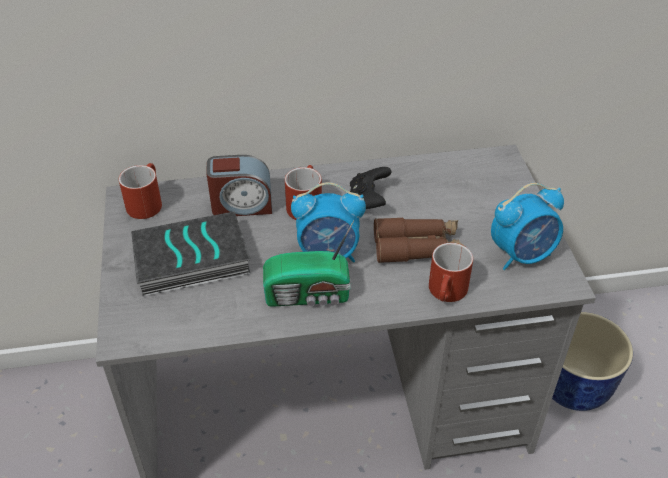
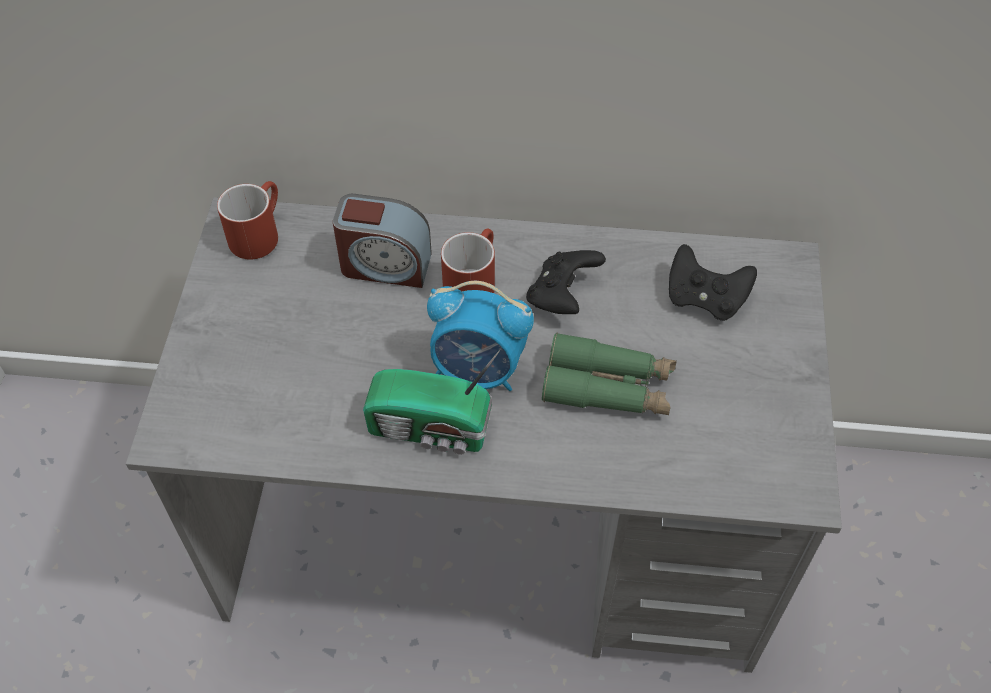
camera: 15 degrees right, 10 degrees up
(190, 262) = (289, 340): book -> none
(417, 247) = (608, 387): brown binoculars -> green binoculars
(447, 294) = (625, 471): red mug -> none
(459, 187) = (705, 299): none -> black game controller
(522, 255) = (757, 433): alarm clock -> none
(573, 387) = (844, 590): planter -> none

